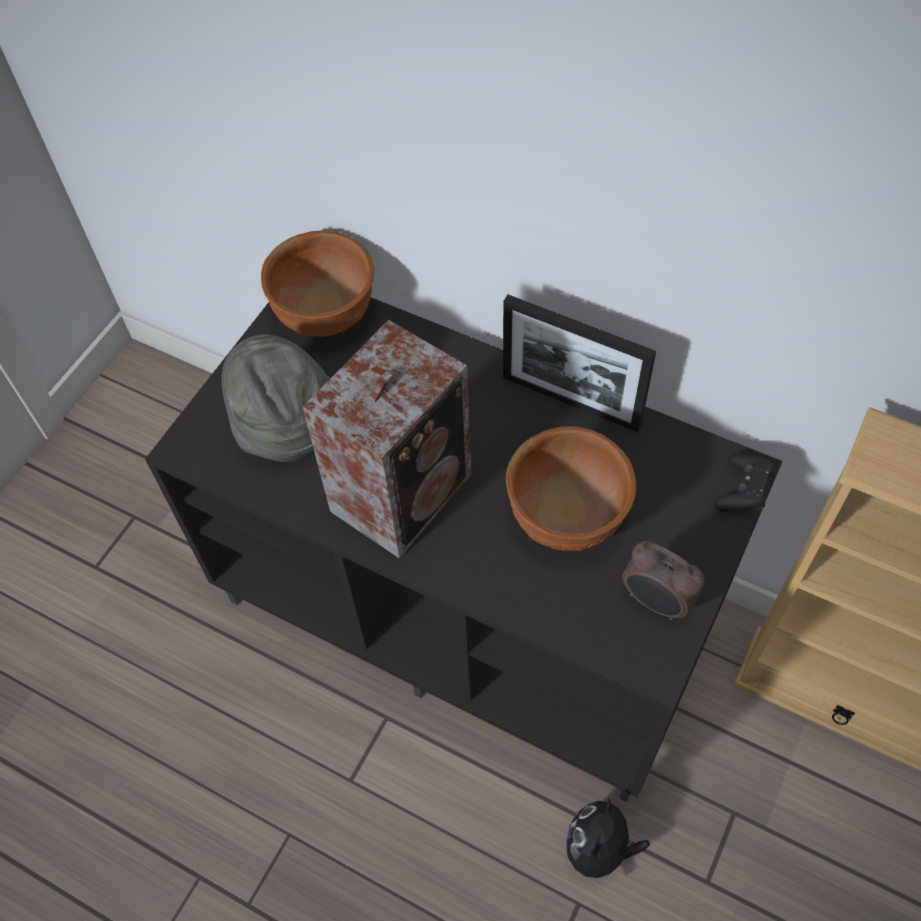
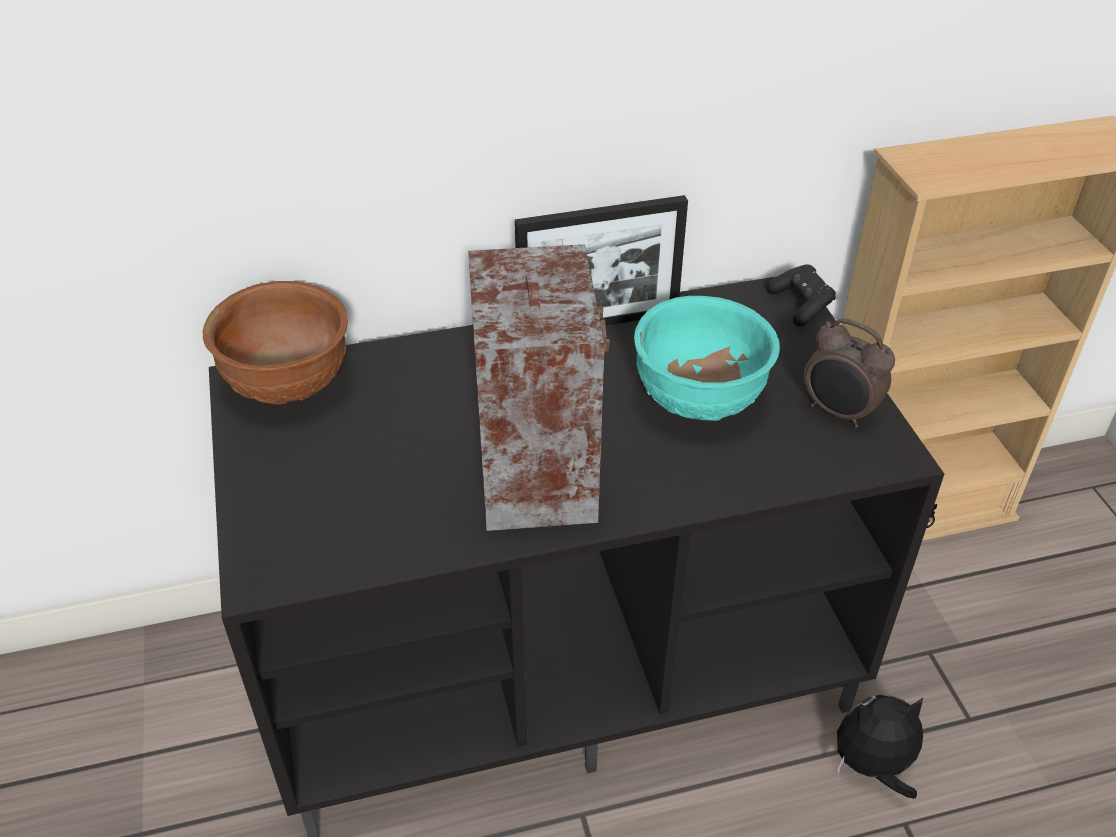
camera: 45 degrees left, 15 degrees down
(285, 426) = (353, 493): grey hat -> none
(567, 518) = (700, 402): brown bowl -> turquoise bowl
(599, 850) = (872, 766): plush toy -> plush toy turned 105 degrees clockwise
(656, 602) = (838, 413): alarm clock -> alarm clock turned 45 degrees clockwise

